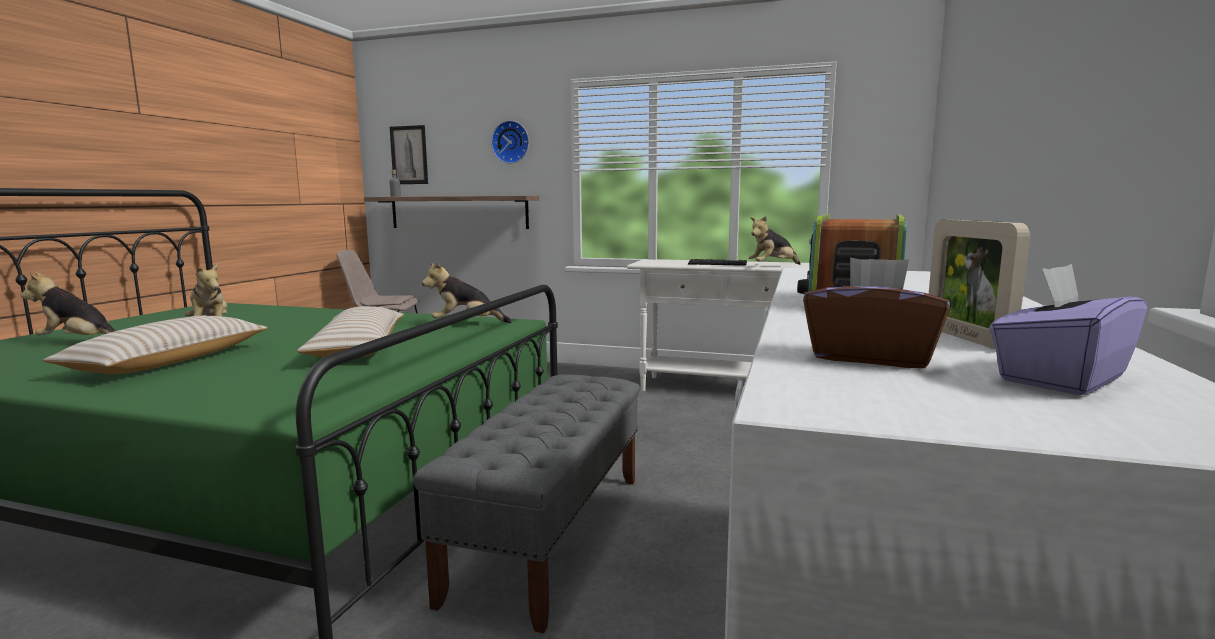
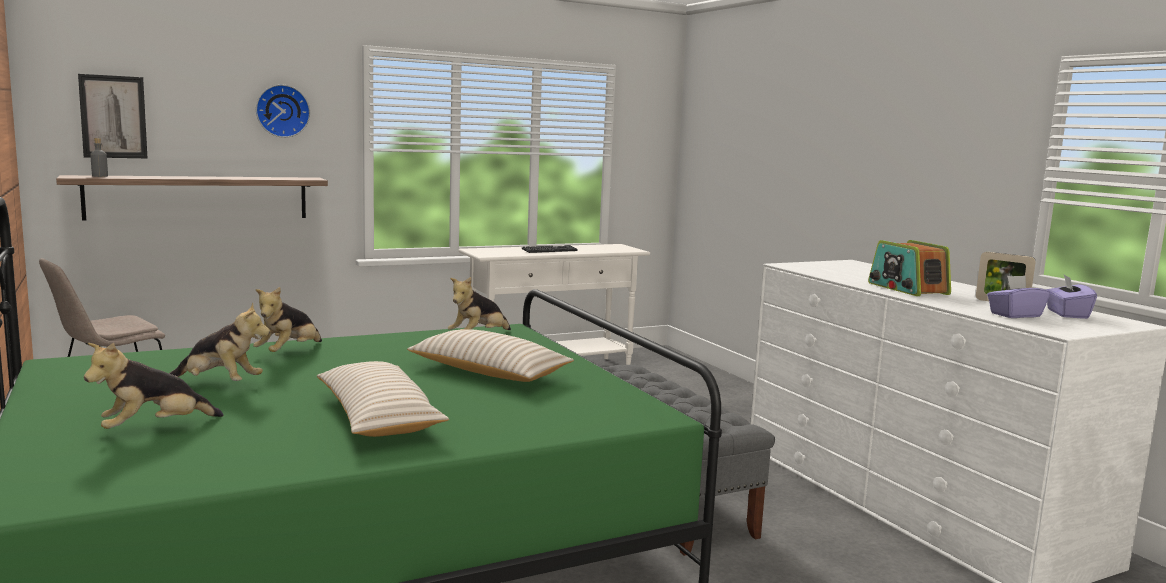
camera: 45 degrees left, 0 degrees up
(772, 266) = (599, 250): plush toy -> plush toy (289, 352)
(870, 357) = (1015, 315): brown tissue box -> purple tissue box

